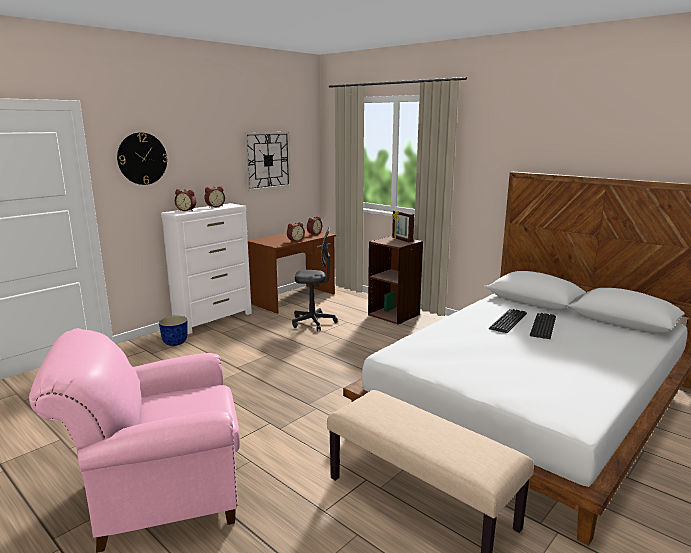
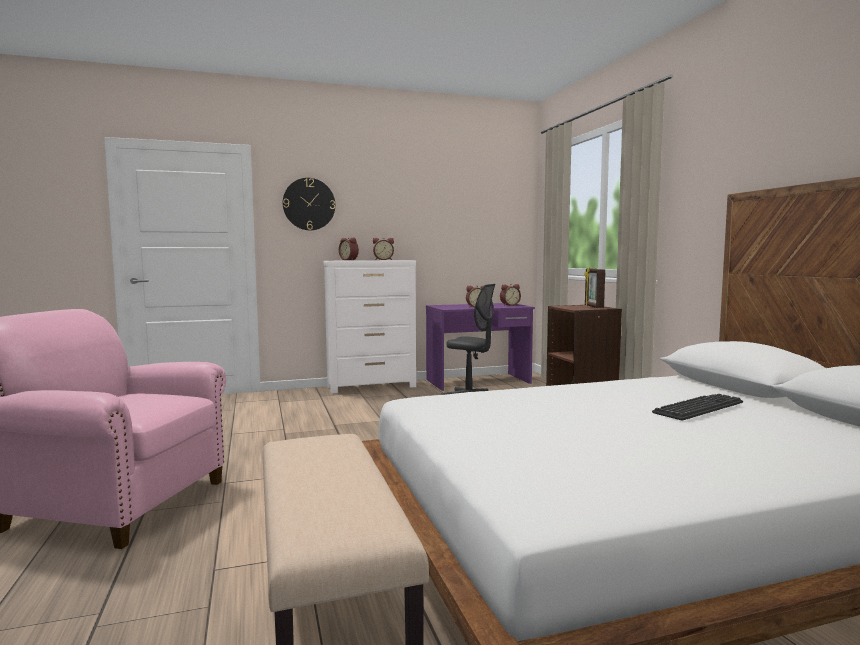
camera: 30 degrees right, 10 degrees down
(174, 343) = (310, 397): planter -> none
(267, 160) = (460, 217): wall clock -> none
(294, 299) = (479, 382): brown desk -> purple desk
(508, 321) = (646, 396): keyboard -> none

